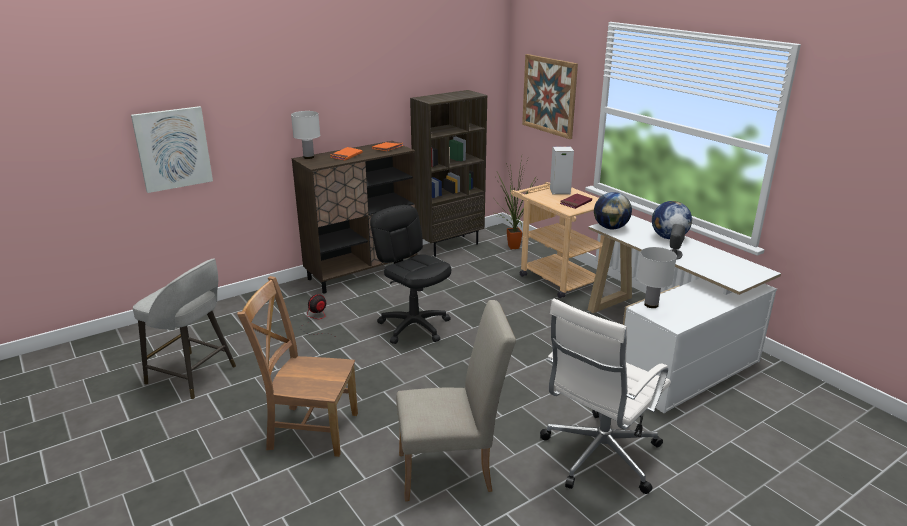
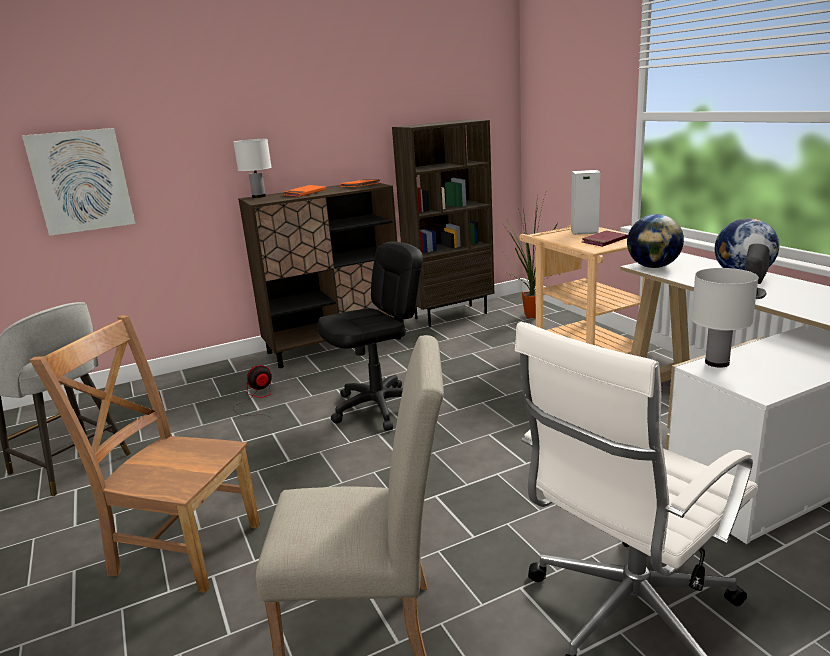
camera: 10 degrees right, 5 degrees down
(414, 326) = (379, 407): black office chair -> black office chair turned 90 degrees clockwise
(549, 95) = (570, 116): picture -> none

